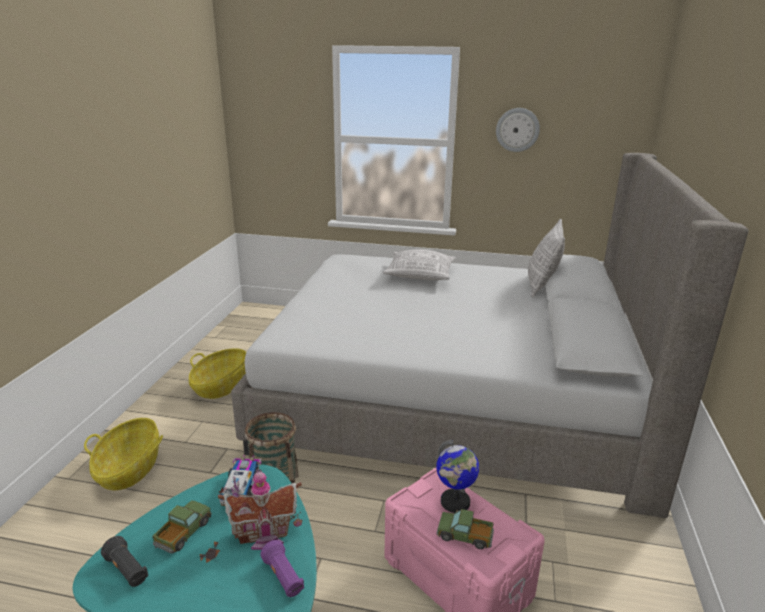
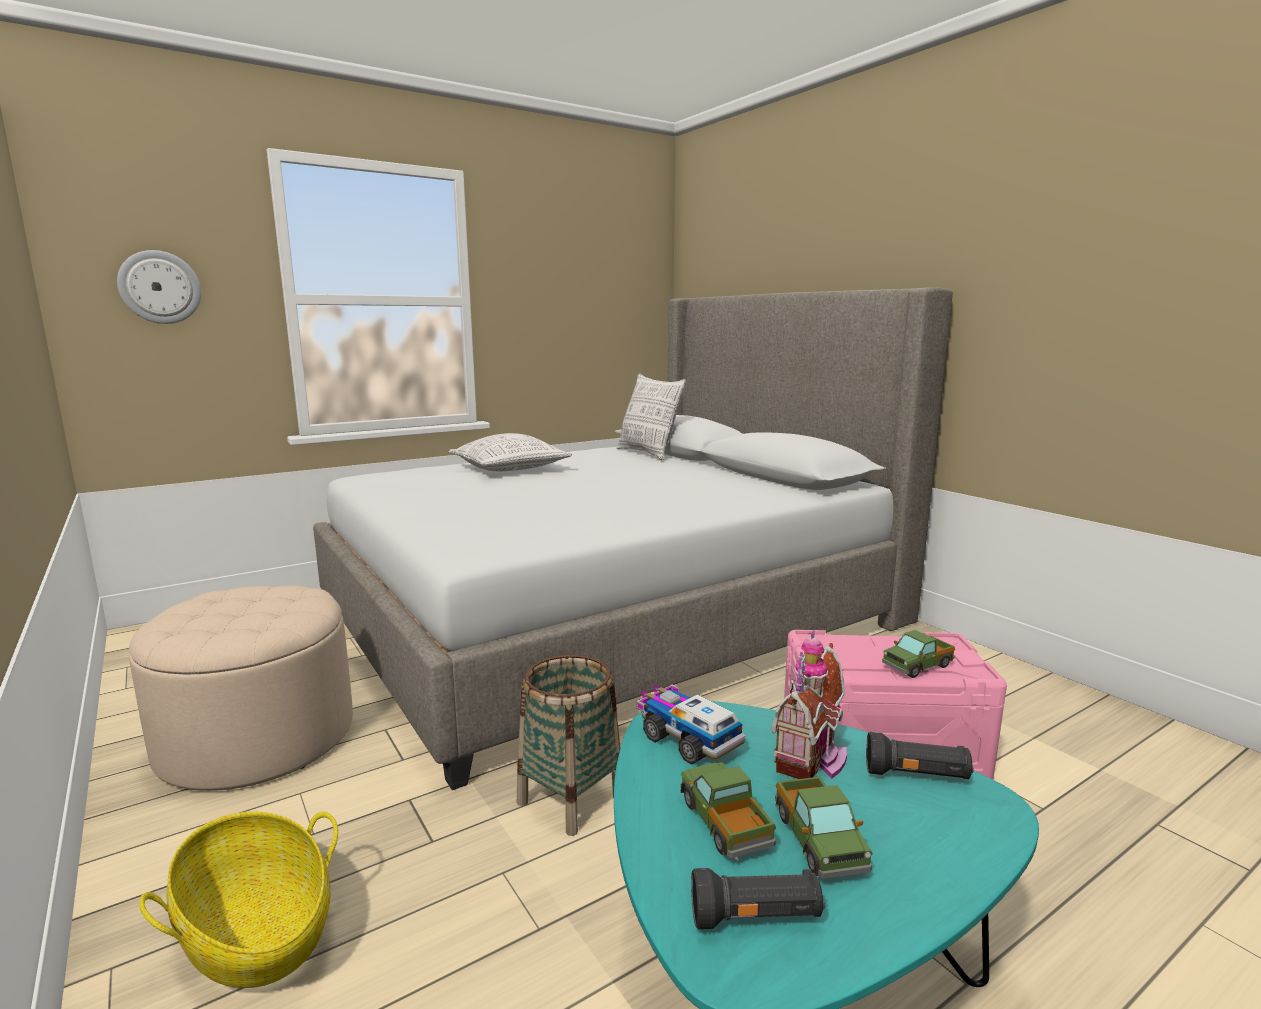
camera: 45 degrees left, 10 degrees down
(193, 567) = (818, 841): none -> toy truck
(221, 386) = (257, 737): basket -> beige ottoman
(283, 578) = (916, 775): purple flashlight -> black flashlight
(455, 502) = (858, 649): globe -> none
(517, 130) = (543, 282): wall clock -> wall clock (160, 287)

